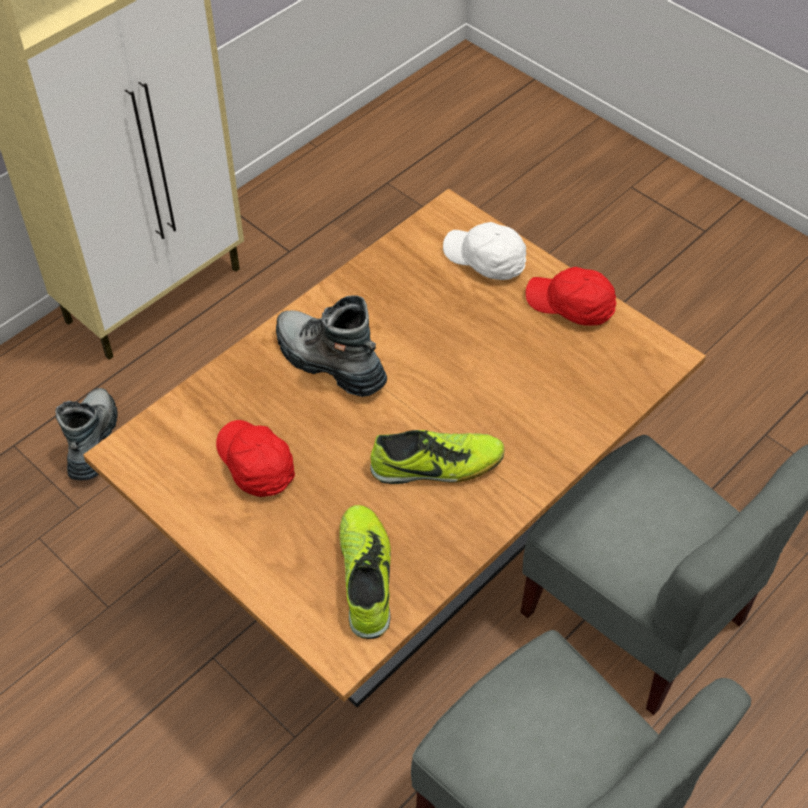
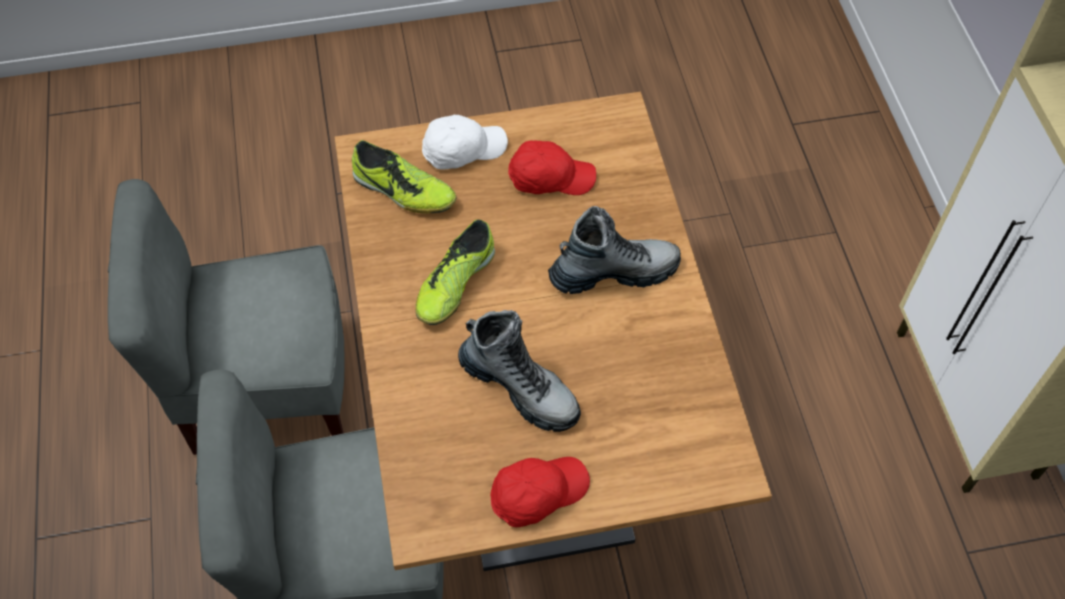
camera: 125 degrees right, 5 degrees up
(92, 441) = (806, 282): boot -> boot (520, 388)
(485, 260) = (647, 461): white cap -> white cap (463, 149)

